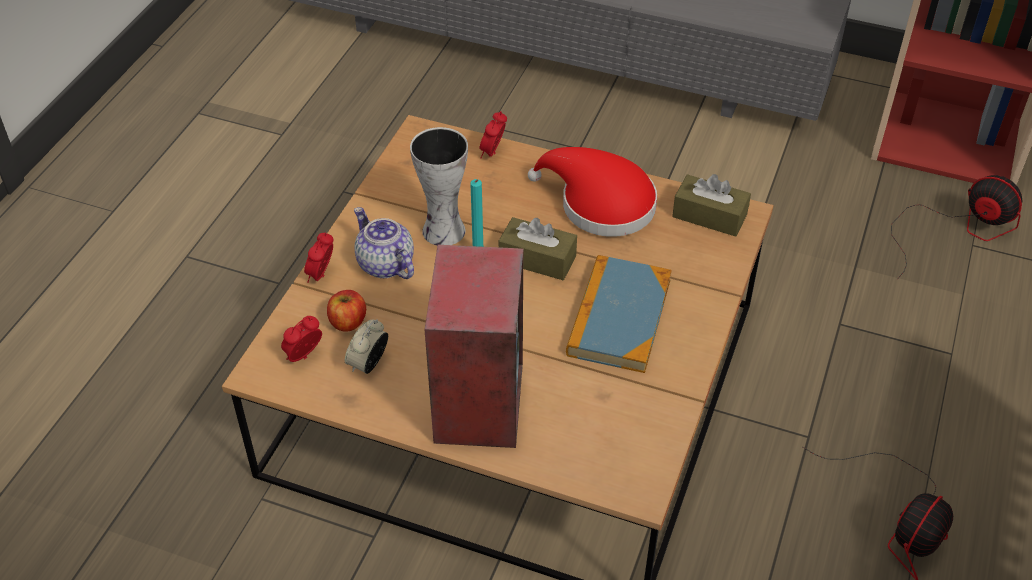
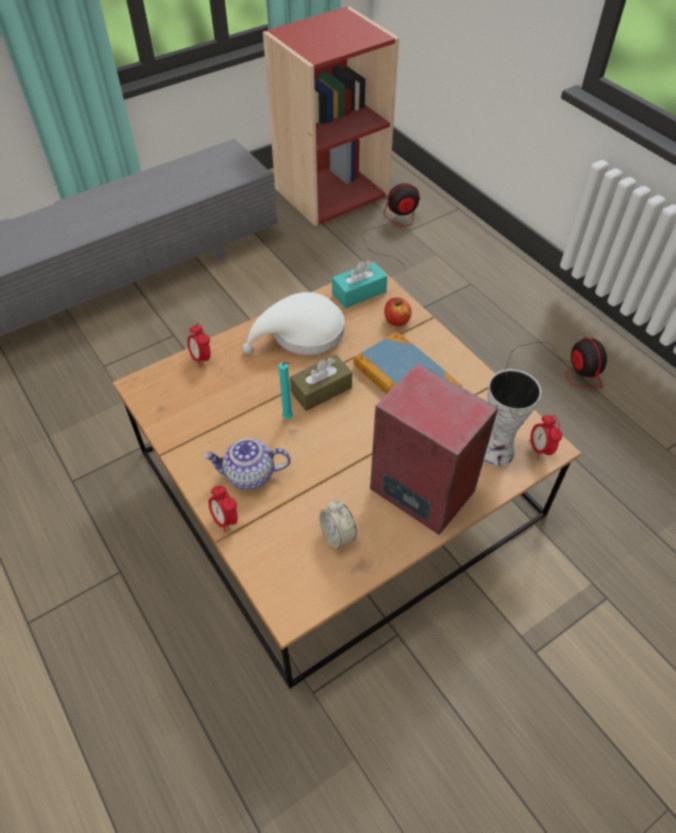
camera: 55 degrees left, 5 degrees up
(304, 357) = (298, 573): alarm clock -> alarm clock (540, 449)
(348, 322) = (287, 527): apple -> apple (396, 320)
(441, 231) = (248, 425): vase -> vase (495, 451)
(600, 204) = (302, 333): red hat -> white hat
(709, 216) = (359, 292): brown tissue box -> turquoise tissue box

